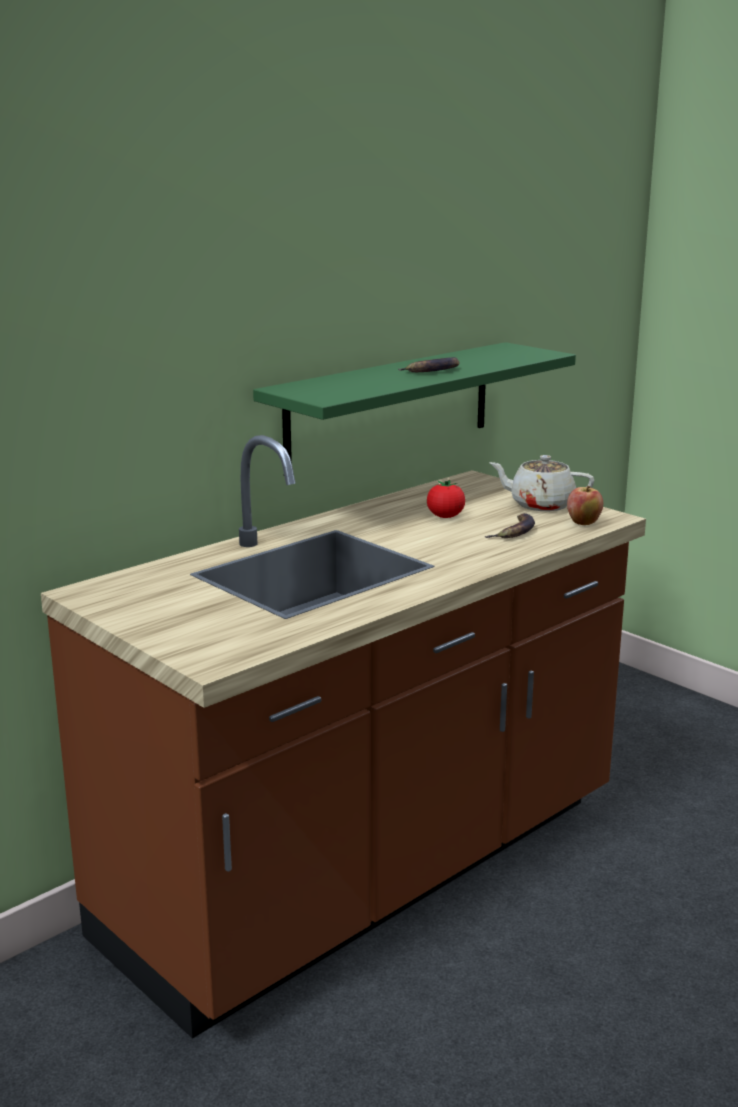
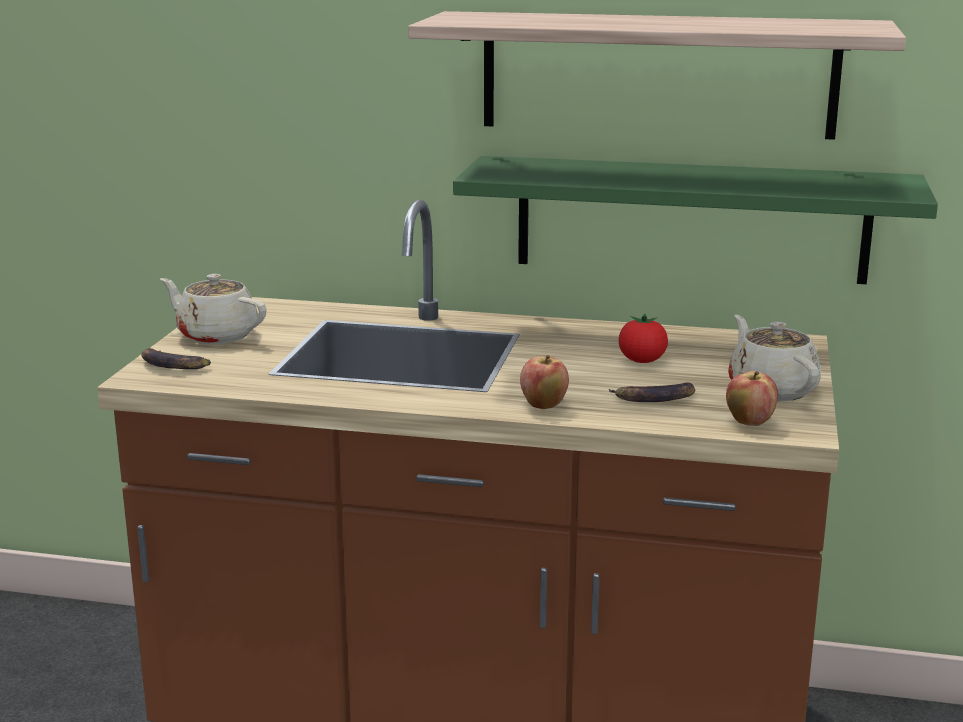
camera: 55 degrees right, 0 degrees up
(153, 616) = (216, 335): none -> beige teapot
(367, 296) = (657, 74): none -> shelf
(433, 370) = (692, 179): banana -> banana (174, 365)
(484, 559) = (543, 405): none -> apple

